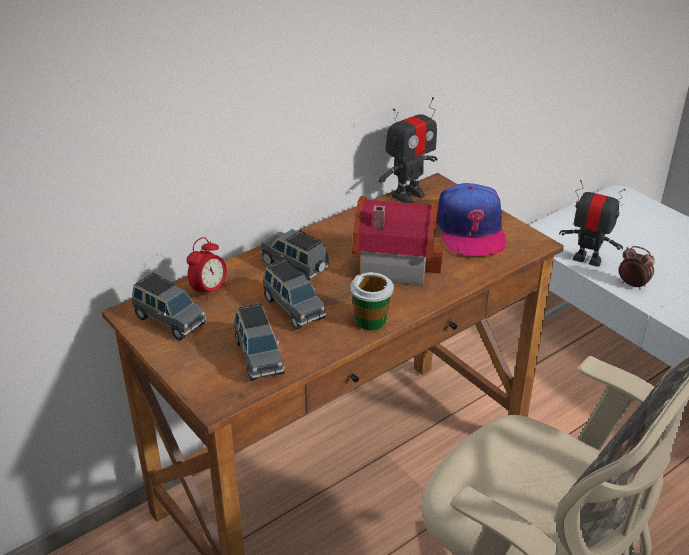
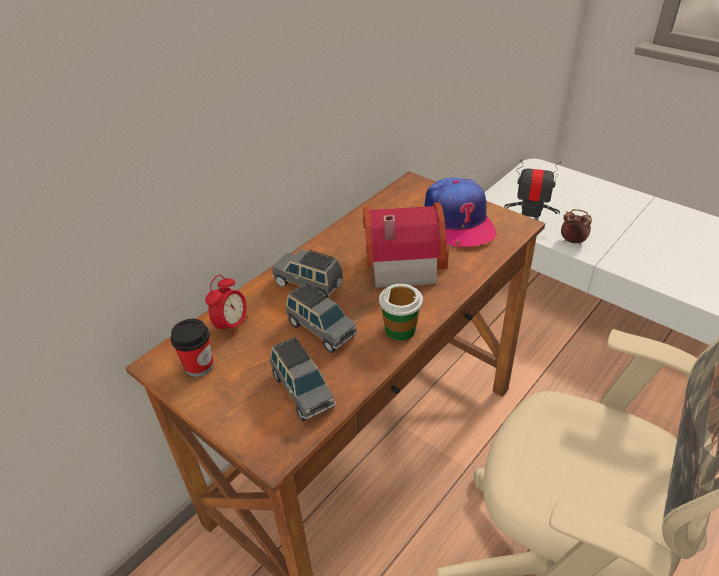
camera: 10 degrees left, 5 degrees up
(169, 320) = (199, 366): grey toy car -> cup
(408, 194) = (390, 195): toy robot -> none

